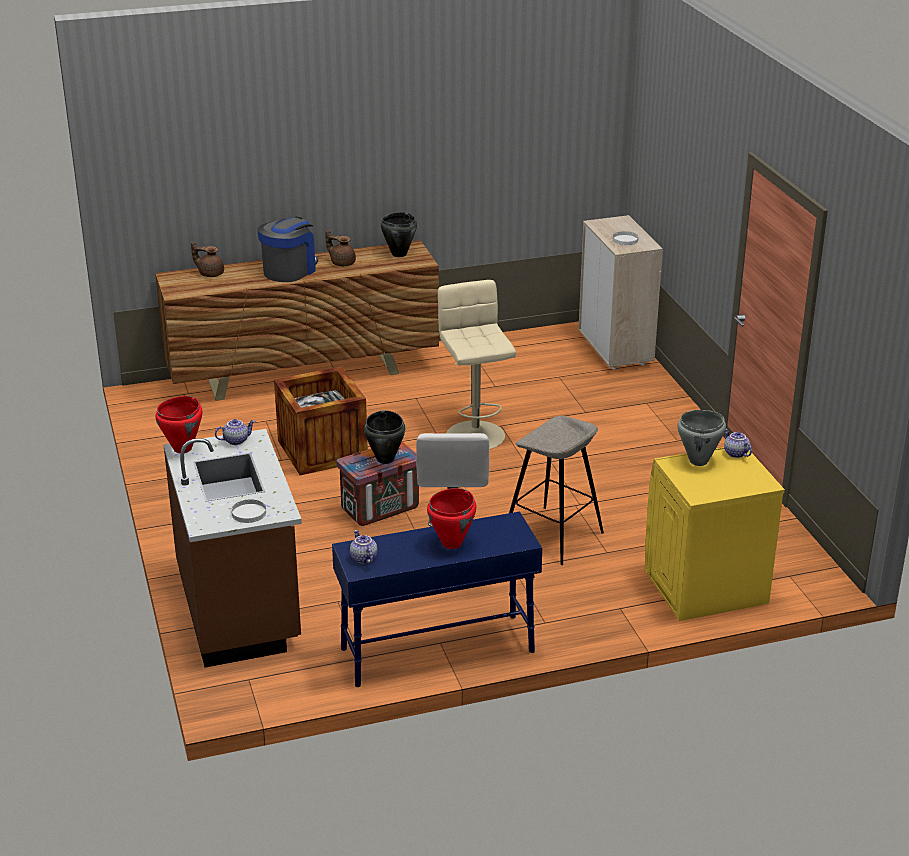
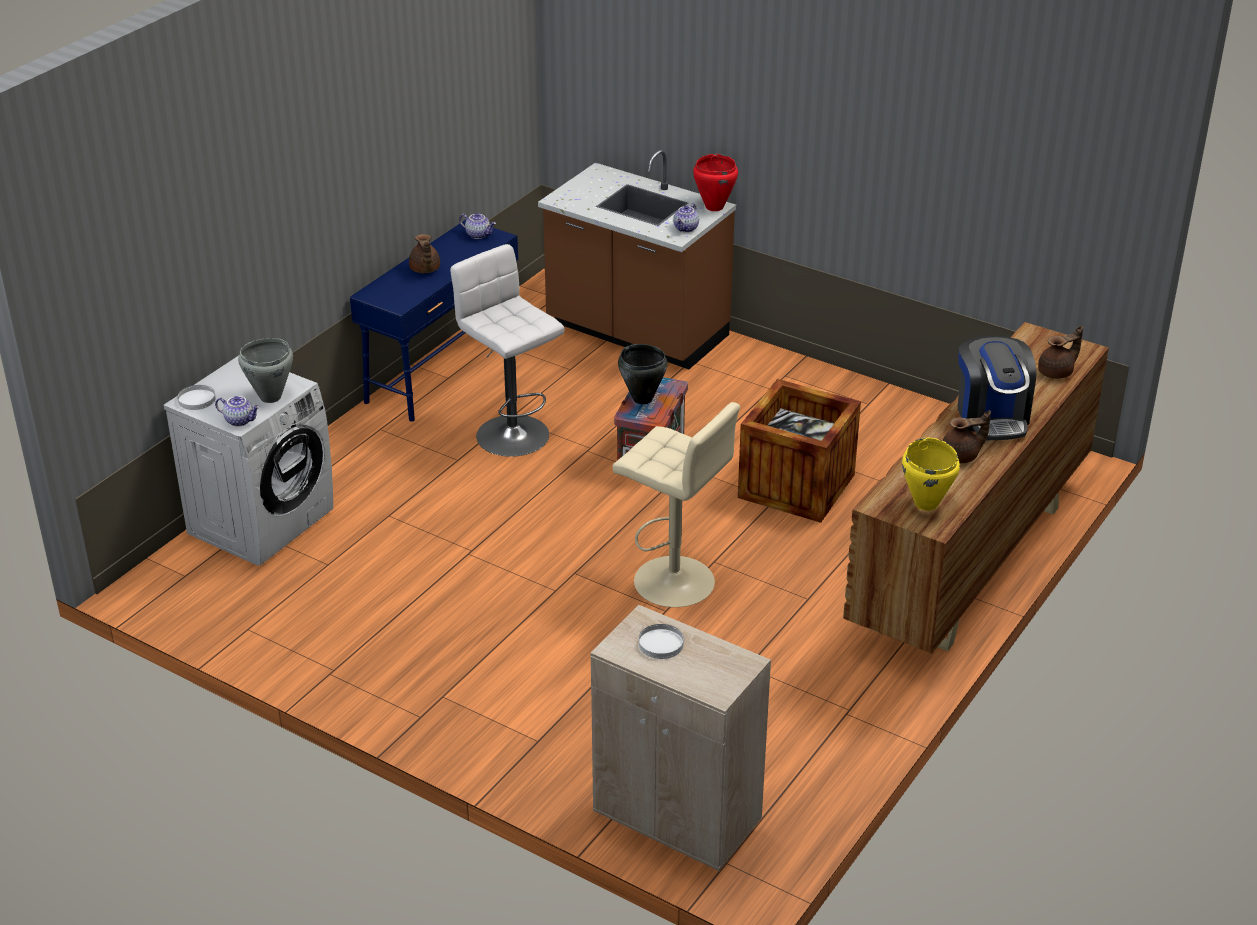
camera: 140 degrees right, 5 degrees up
(249, 513) = (581, 189): white plate -> white plate (197, 399)
(398, 254) = (926, 503): black cooking pot -> yellow cooking pot
(452, 543) = (424, 270): red cooking pot -> brown teapot
(553, 536) = (458, 507): grey stool -> none
(704, 588) = (262, 523): yellow washing machine -> white washing machine

